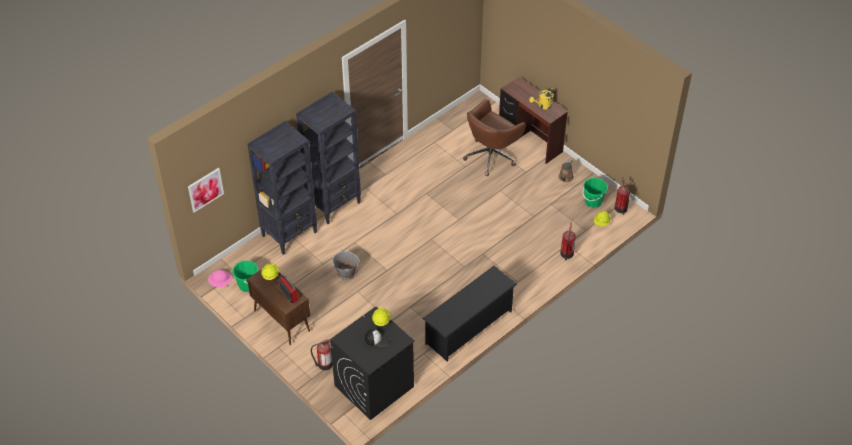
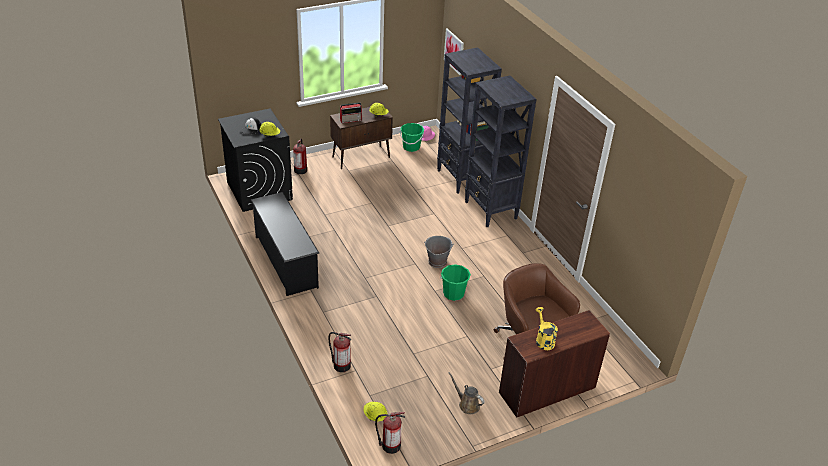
camera: 105 degrees right, 10 degrees down
(346, 274) = (396, 200): grey bucket -> grey bucket (437, 261)
(593, 201) = (415, 419): green bucket -> green bucket (453, 293)

